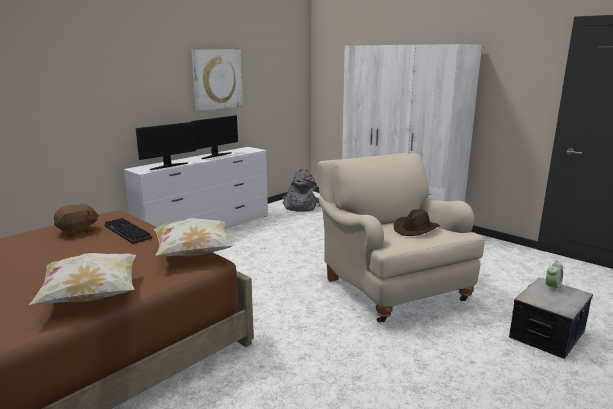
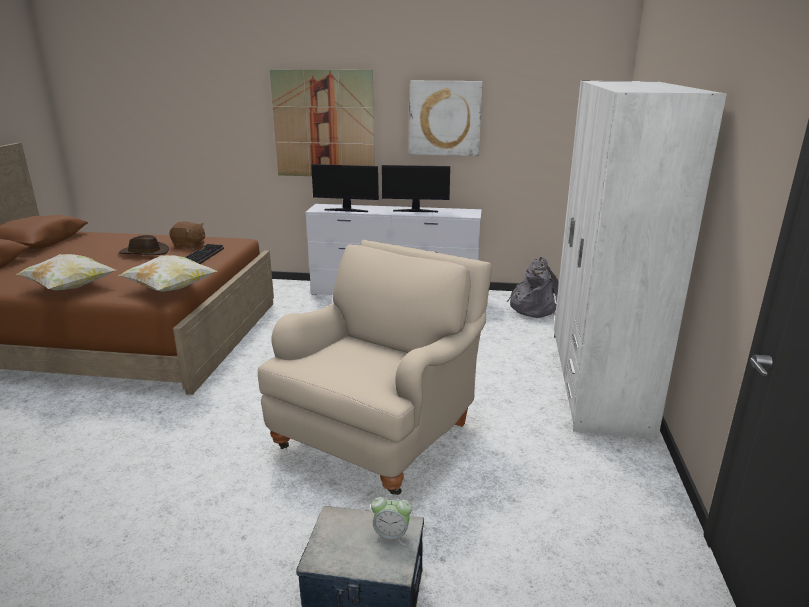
camera: 55 degrees right, 5 degrees up
(122, 92) = (323, 124): none -> picture
(415, 229) = (359, 361): brown hat -> brown hat (144, 253)

